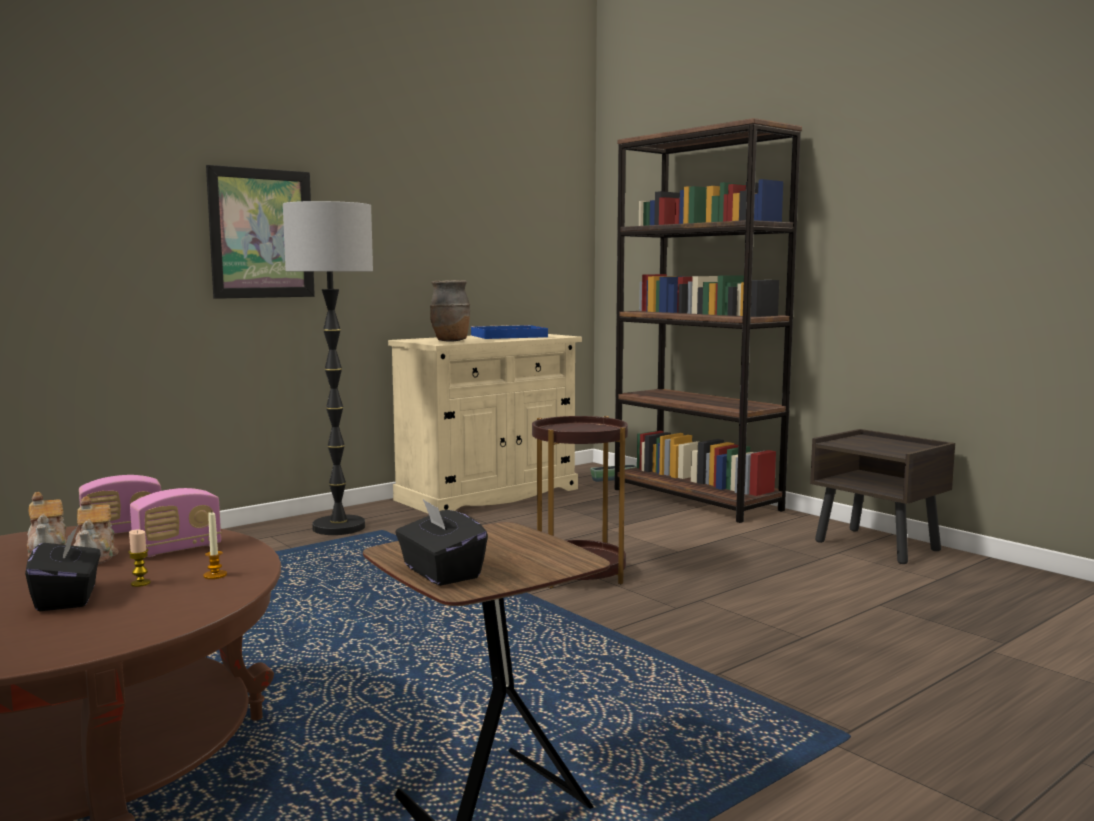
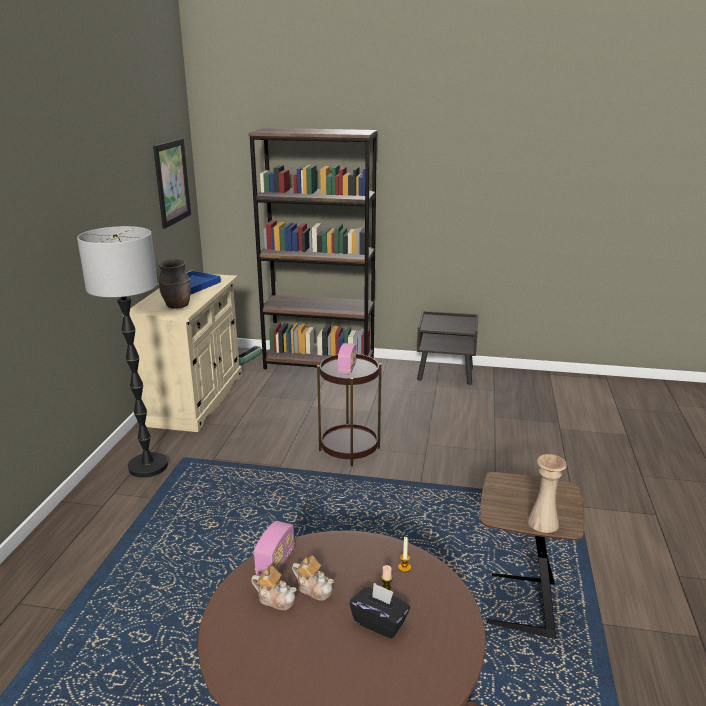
camera: 40 degrees left, 15 degrees up
(178, 549) = (340, 560): radio -> radio (347, 368)
(261, 233) = (44, 261): picture -> picture (172, 182)
(440, 573) = (543, 522): black tissue box -> beige vase

